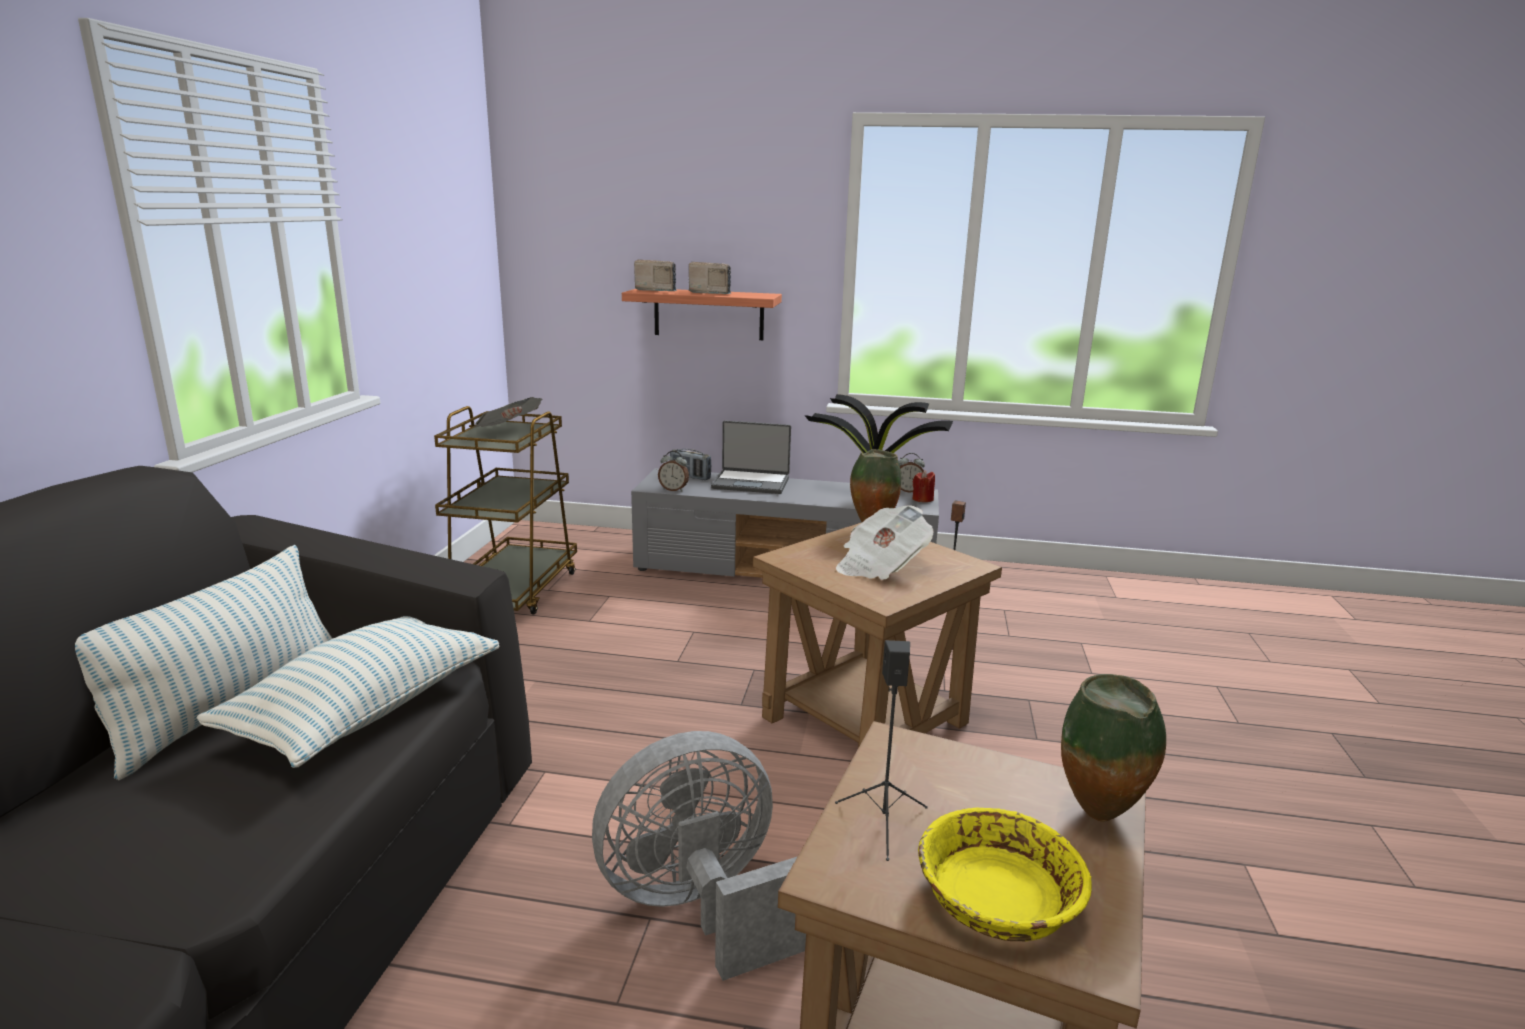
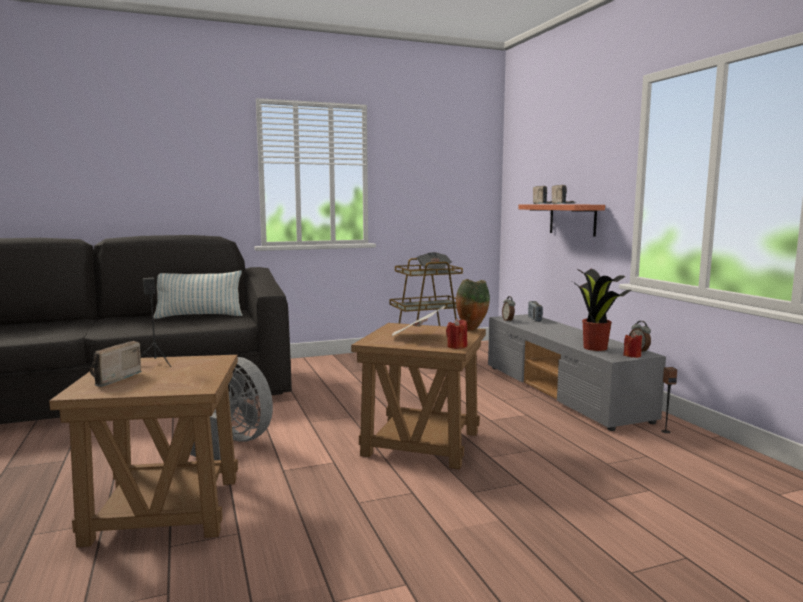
camera: 60 degrees right, 10 degrees down
(365, 711) = (208, 324): pillow -> none
(751, 483) = (556, 327): laptop -> none
(962, 561) = (456, 346): none -> red candle
(996, 897) = (111, 379): yellow bowl -> radio
(1099, 818) = (179, 388): vase -> none

